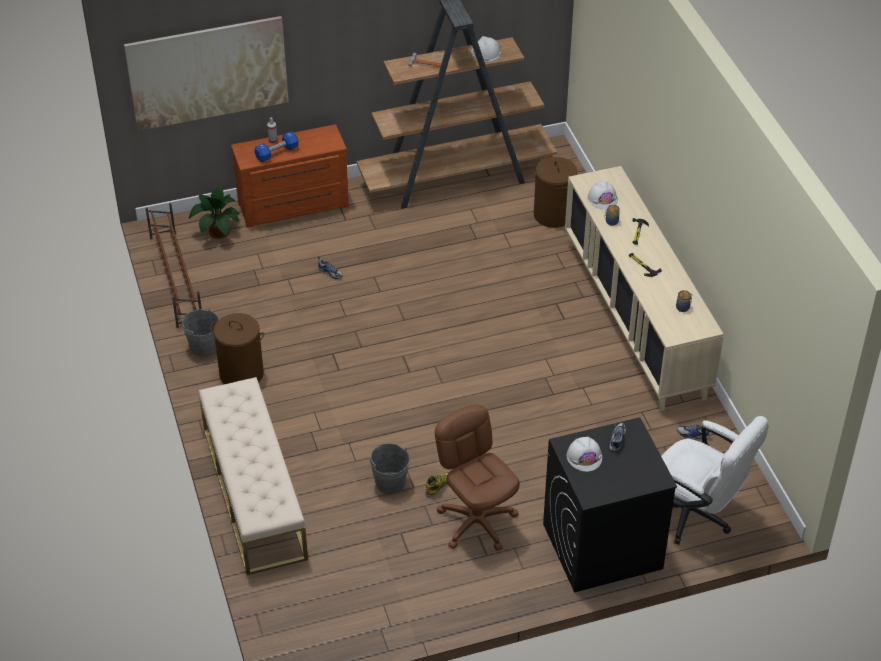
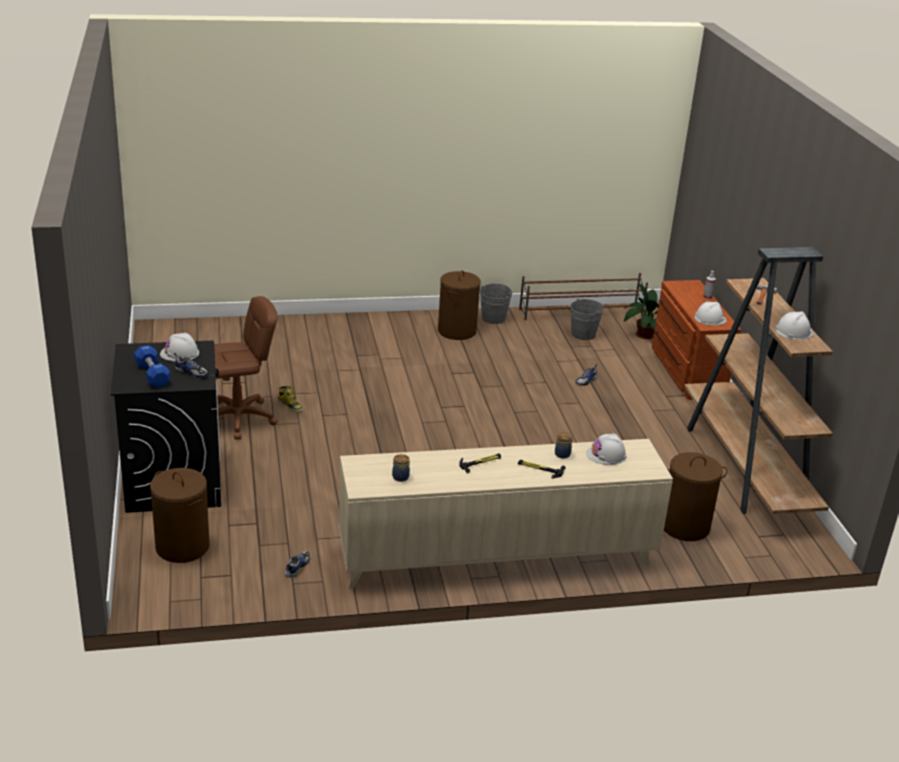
camera: 95 degrees right, 15 degrees down
(208, 73) = (711, 192): picture -> none
(254, 492) = (320, 326): beige bench -> none
(277, 153) = (688, 297): blue dumbbell -> blue dumbbell (152, 375)
(320, 141) = (710, 318): none -> white hard hat
(390, 483) = (304, 383): grey bucket -> grey bucket (583, 334)
(695, 515) = (182, 546): white office chair -> brown laundry basket

